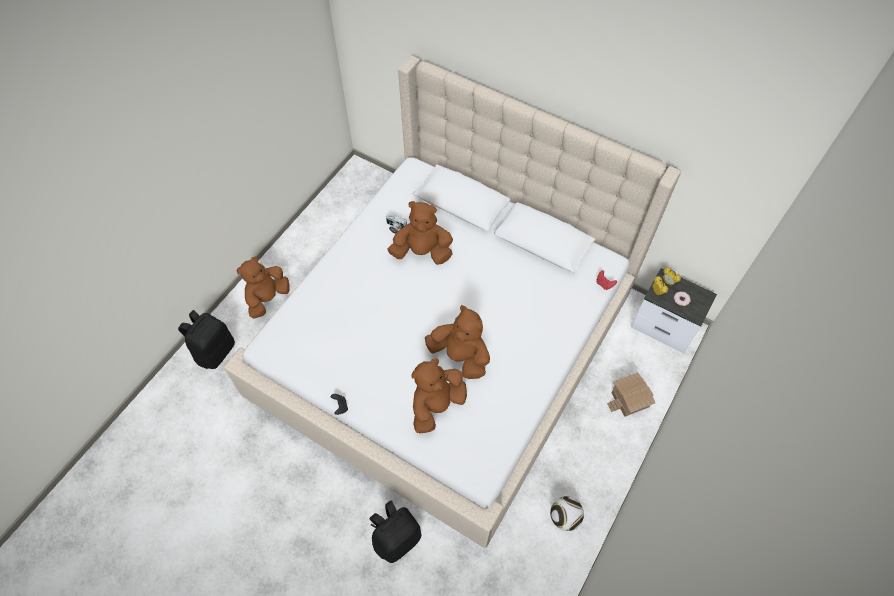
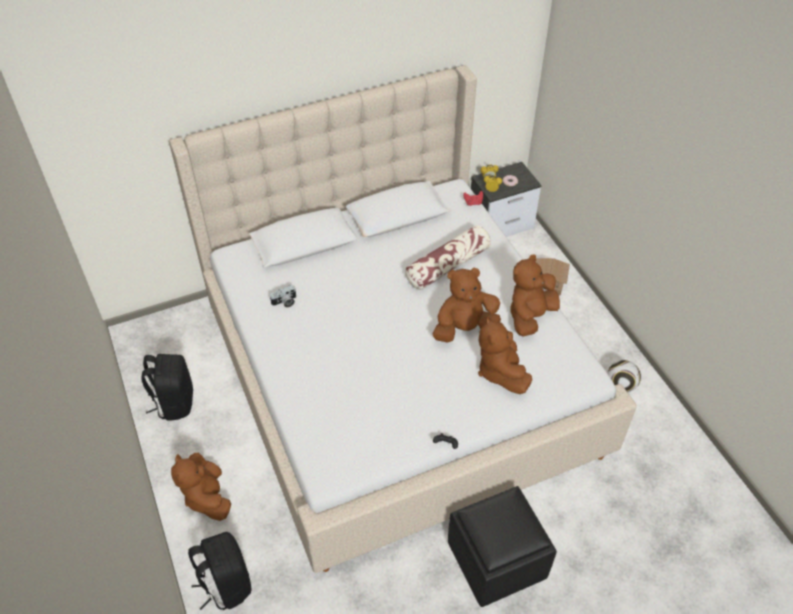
camera: 55 degrees left, 10 degrees down
(335, 509) = (496, 559): none -> black ottoman
(396, 538) = (560, 522): black backpack -> black backpack (174, 402)
(422, 252) = (332, 297): brown plush toy -> brown plush toy (530, 316)
(517, 307) = (448, 265): none -> pillow

